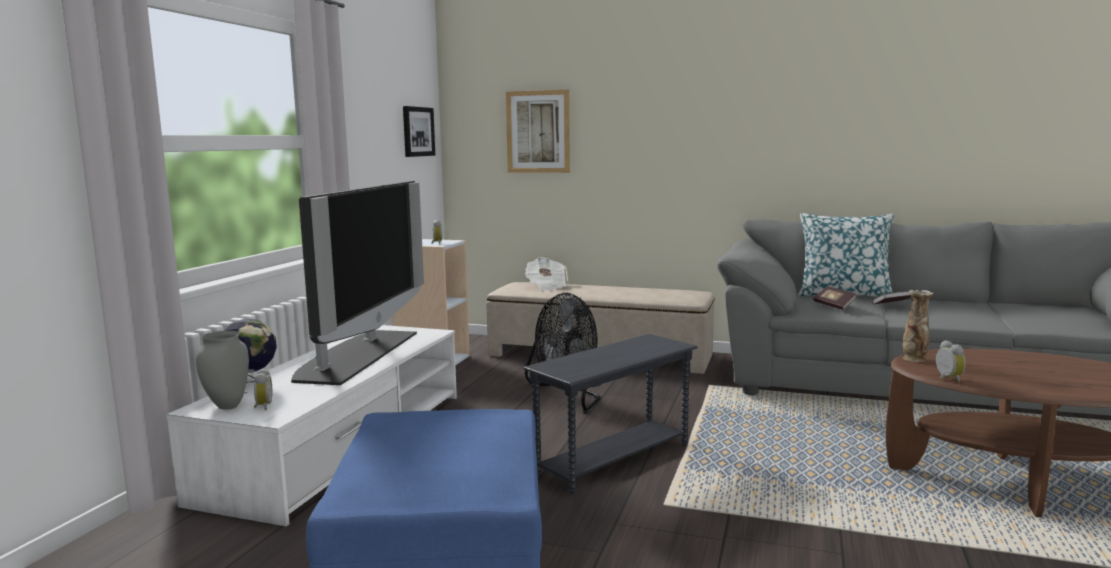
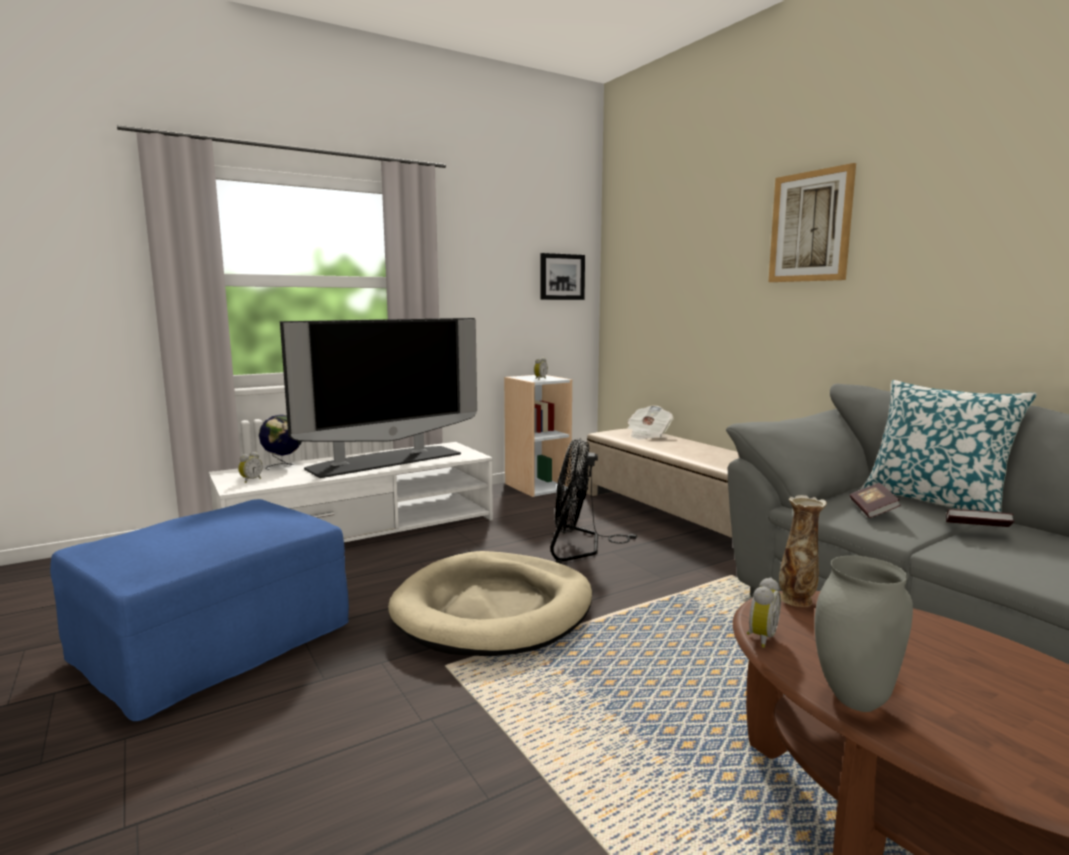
camera: 40 degrees right, 0 degrees up
(227, 406) = (239, 475): grey vase -> grey vase (853, 699)
(538, 132) = (667, 276): picture -> picture (810, 227)
(613, 459) = (494, 610): grey side table -> beige dog bed

